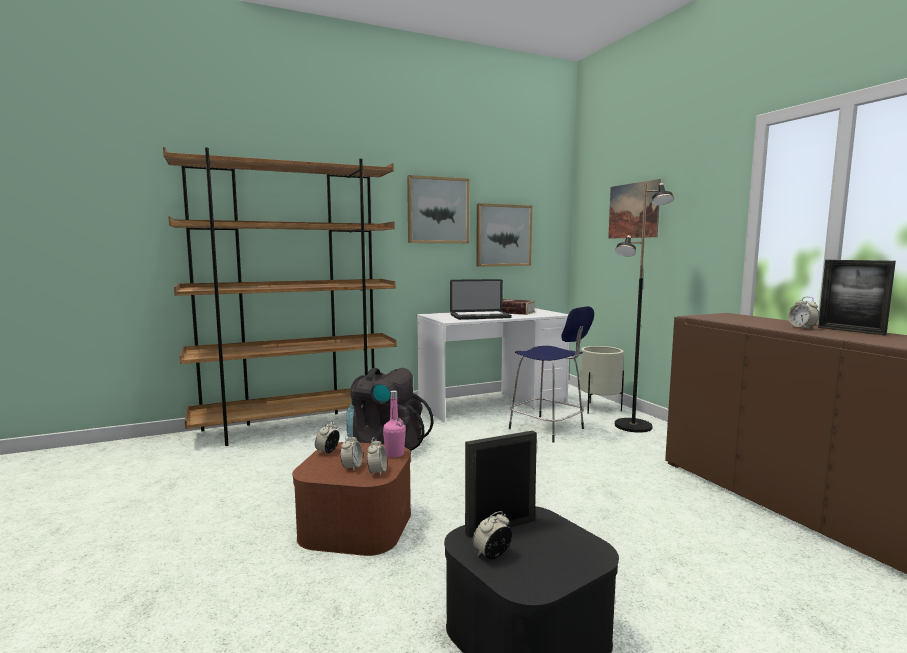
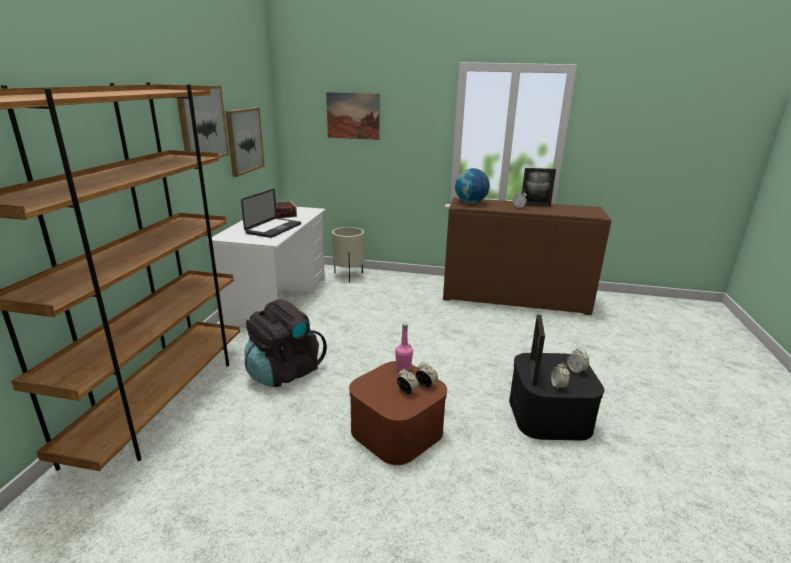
camera: 55 degrees left, 15 degrees up
(327, 451) = (366, 393): alarm clock -> alarm clock (576, 370)
(548, 429) = (353, 305): blue stool -> none
(633, 426) = (388, 282): black floor lamp -> none
(731, 317) = (470, 202): none -> globe

